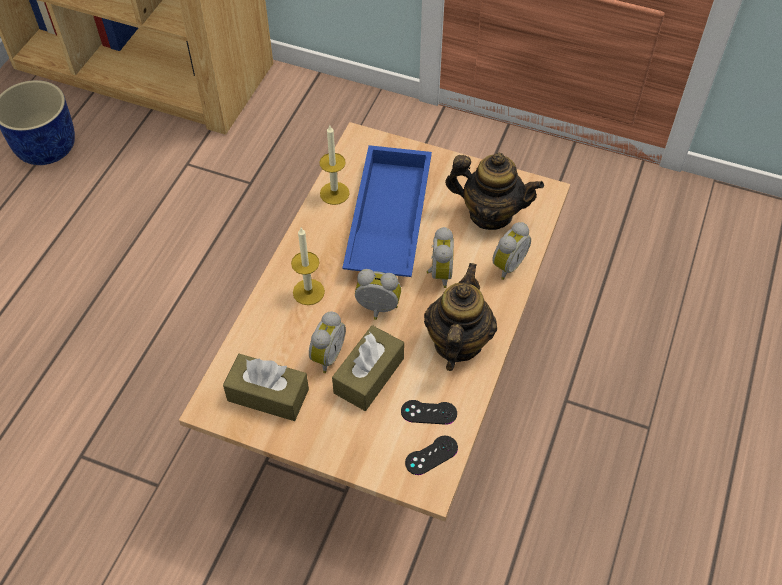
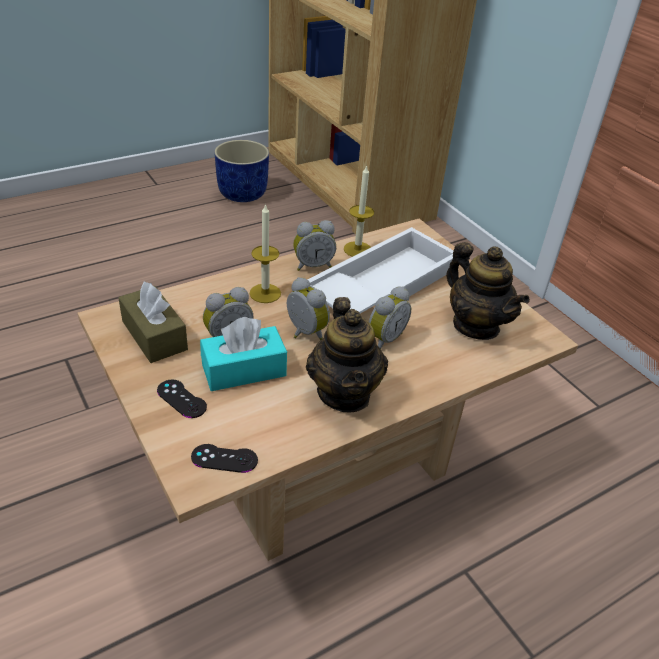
camera: 35 degrees right, 15 degrees down
(369, 375) = (244, 370): brown tissue box -> turquoise tissue box
(386, 219) = (380, 284): blue tray -> white tray
(429, 412) = (261, 426): black game controller -> black game controller (181, 399)
(457, 343) = (344, 393): teapot -> teapot turned 120 degrees clockwise
(506, 265) = (453, 366): alarm clock -> alarm clock (313, 265)

